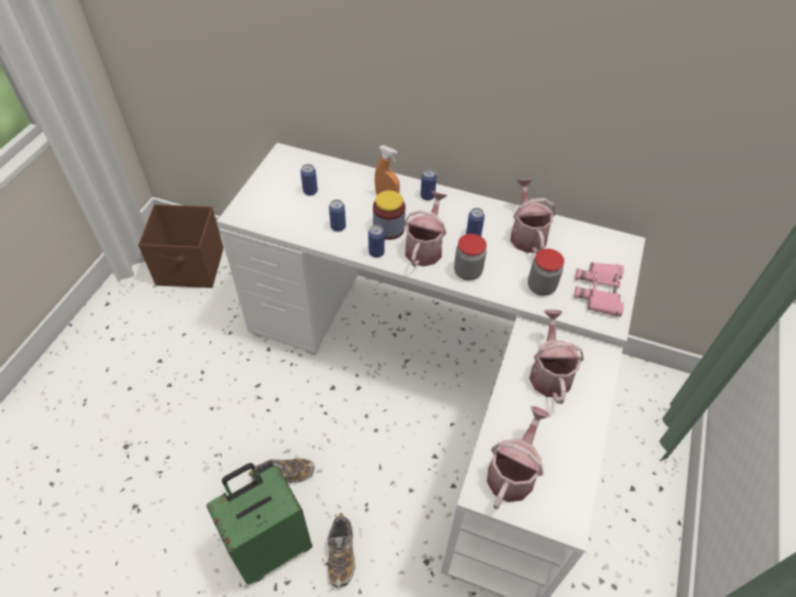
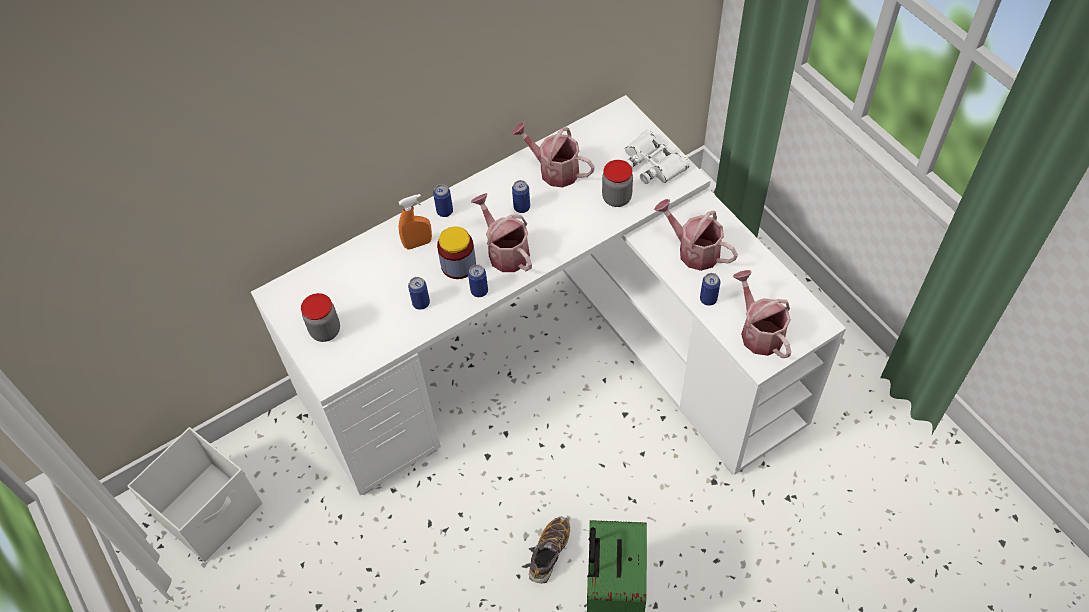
camera: 50 degrees left, 5 degrees up
(191, 267) = (211, 511): brown storage box -> white storage box
(310, 191) = (352, 300): can -> can (708, 299)
(341, 554) = (660, 545): shoe -> none
(467, 272) = (559, 238): jar -> jar (325, 331)
(599, 291) = (653, 163): pink binoculars -> white binoculars

